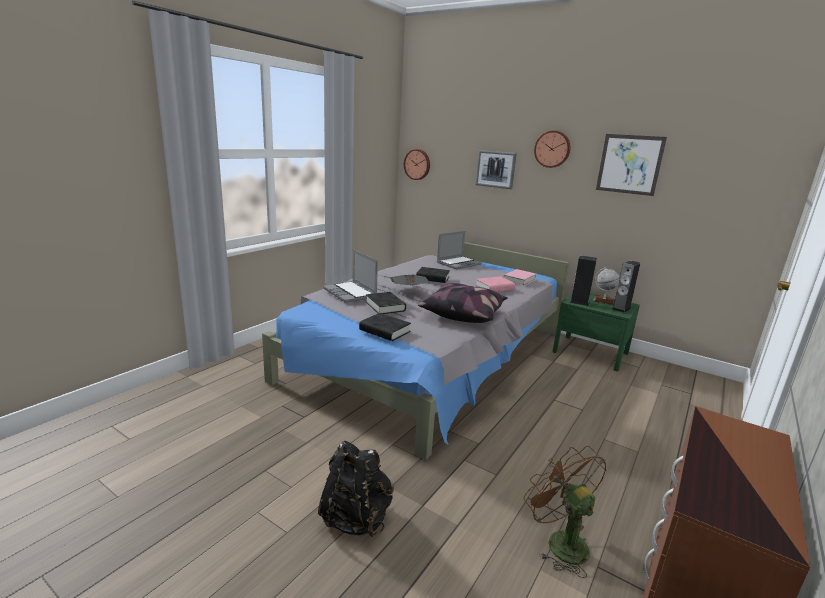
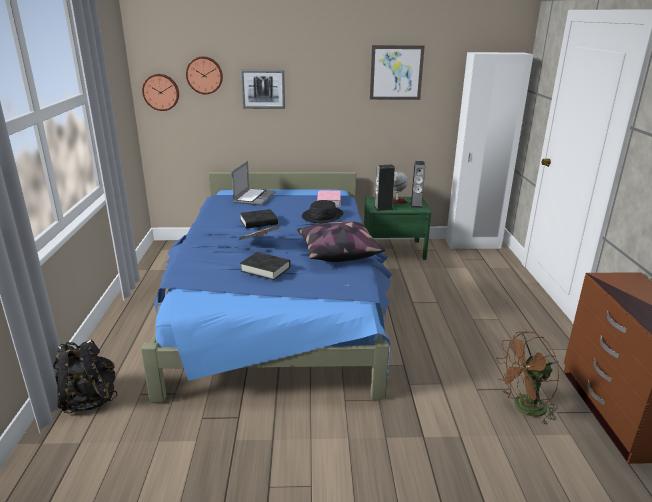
camera: 35 degrees left, 5 degrees up
(351, 293) = (210, 266): laptop -> none
(356, 516) = (390, 476): black backpack -> black backpack (89, 399)
(384, 331) = (301, 295): black book -> none
(430, 355) = (278, 302): grey bed -> blue bed
(494, 288) = (322, 216): pink book -> black hat
(552, 149) = (322, 63): wall clock -> wall clock (204, 75)
(559, 541) = (524, 409): brown fan -> brown fan turned 45 degrees counterclockwise
(694, 376) = (473, 245): none -> white wardrobe

